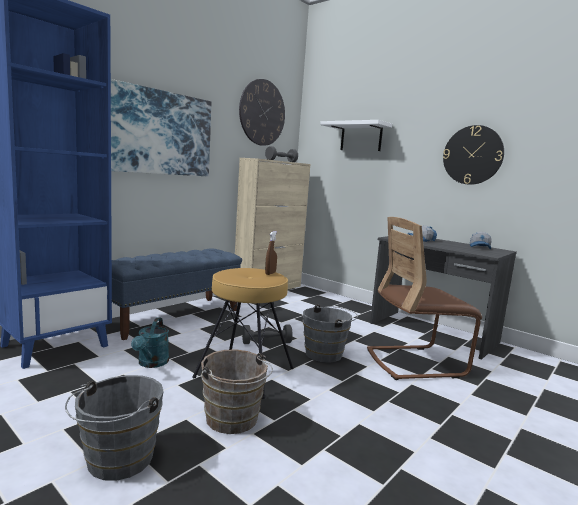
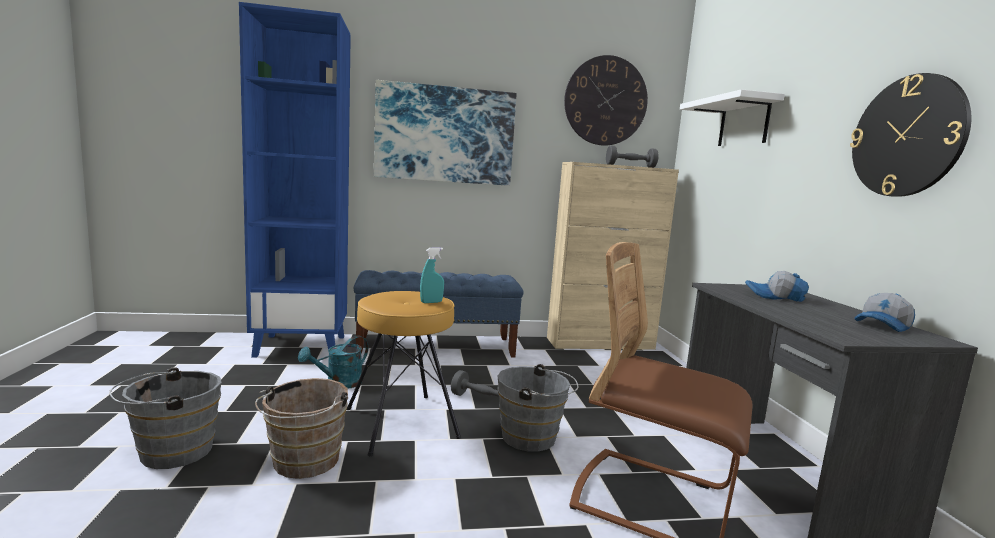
camera: 40 degrees right, 0 degrees up
(270, 273) = (431, 302): brown spray bottle -> turquoise spray bottle

